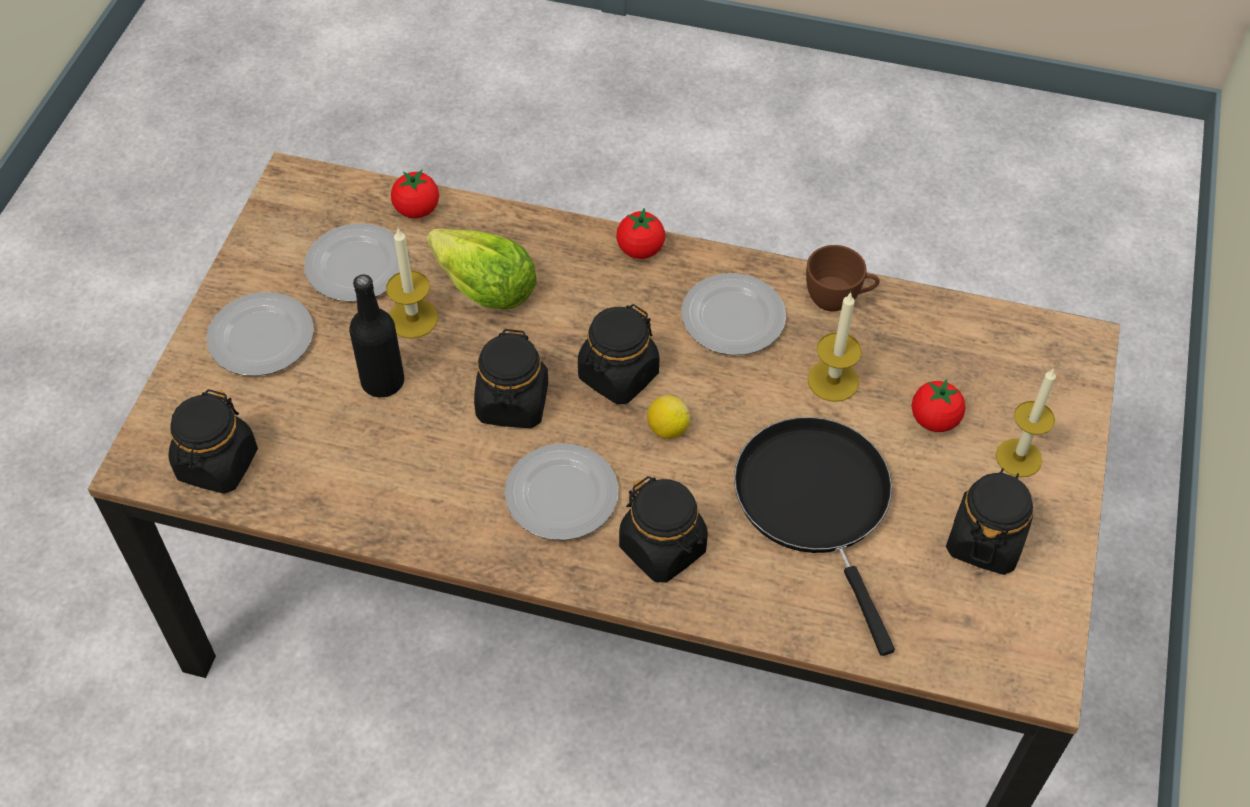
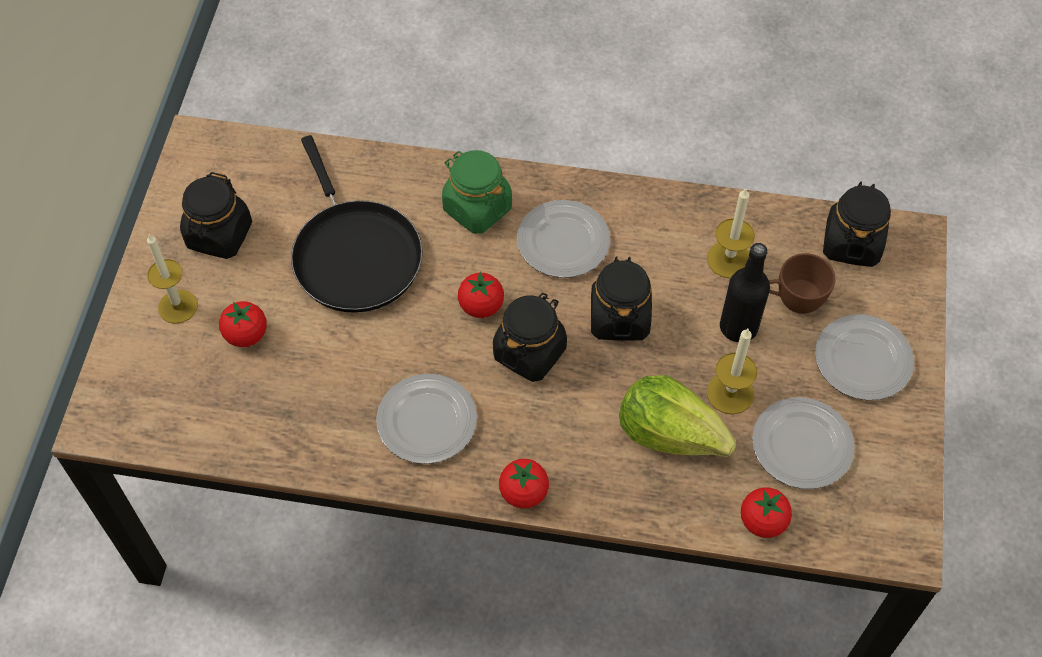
camera: 175 degrees right, 5 degrees up
(663, 548) = (477, 208): black jar -> green jar
(667, 429) = (481, 306): lemon -> tomato
(833, 380) = (334, 364): candle -> candle (729, 259)
(838, 299) = (324, 452): brown cup -> brown cup (793, 300)

